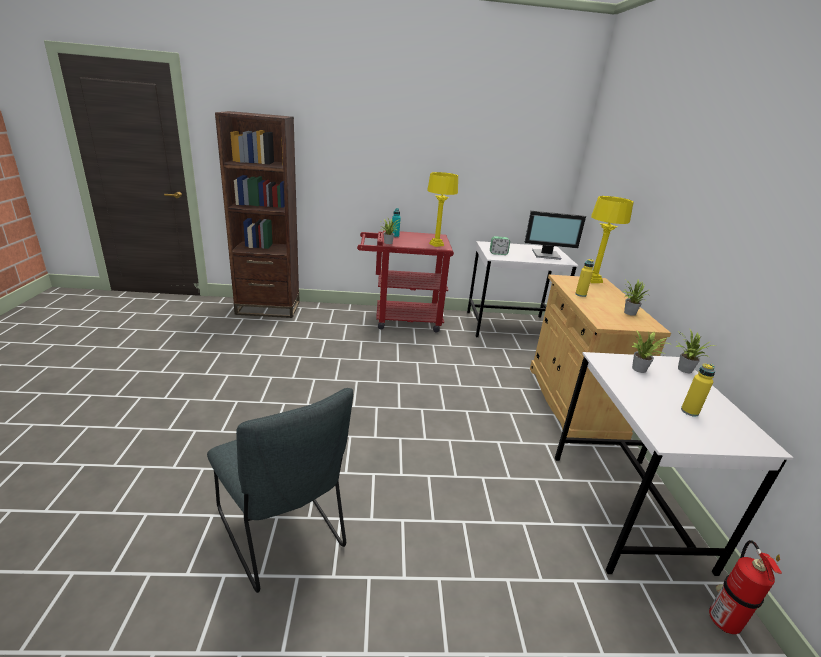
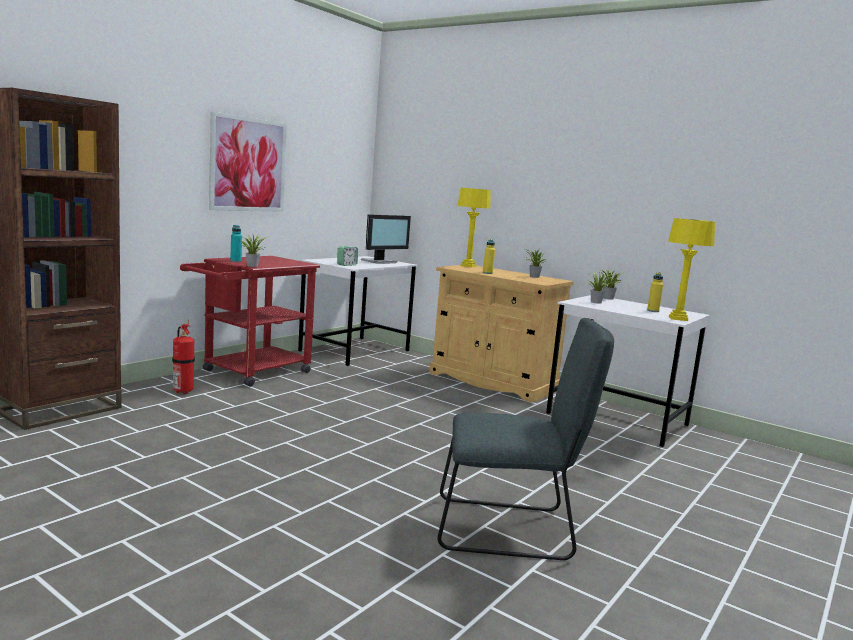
camera: 50 degrees left, 15 degrees down
(430, 159) = (248, 164): none -> picture
(436, 244) = (294, 262): yellow table lamp -> yellow table lamp (678, 318)
(721, 619) = (715, 439): fire extinguisher -> fire extinguisher (182, 391)

